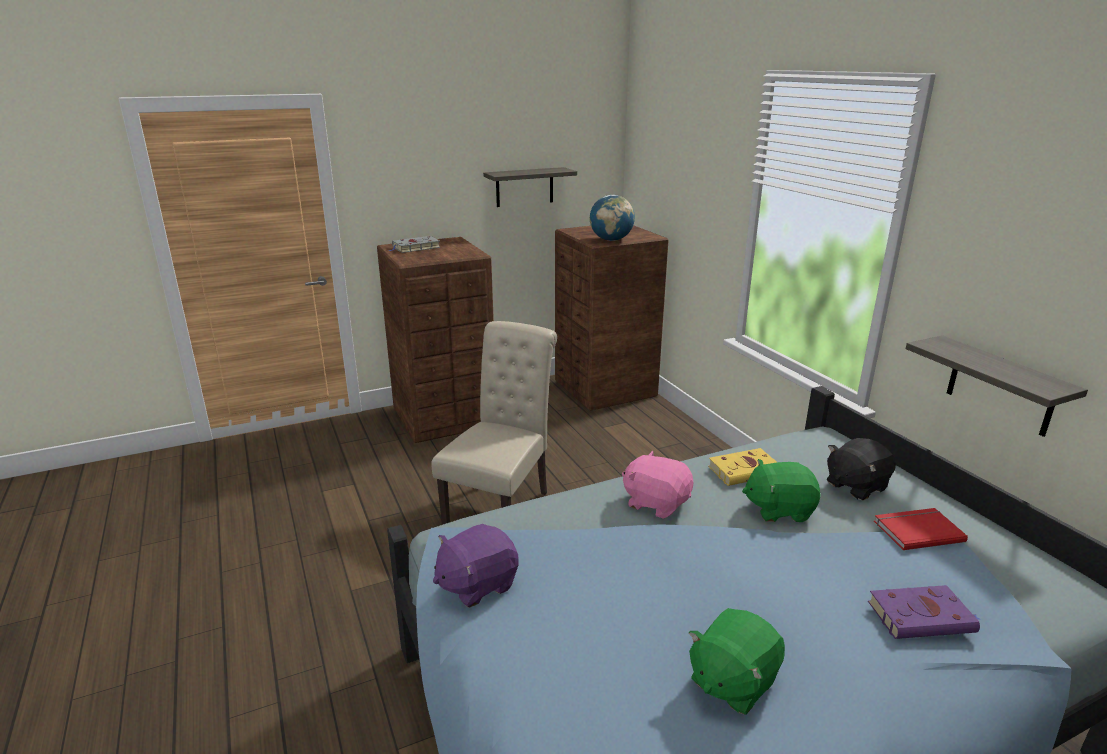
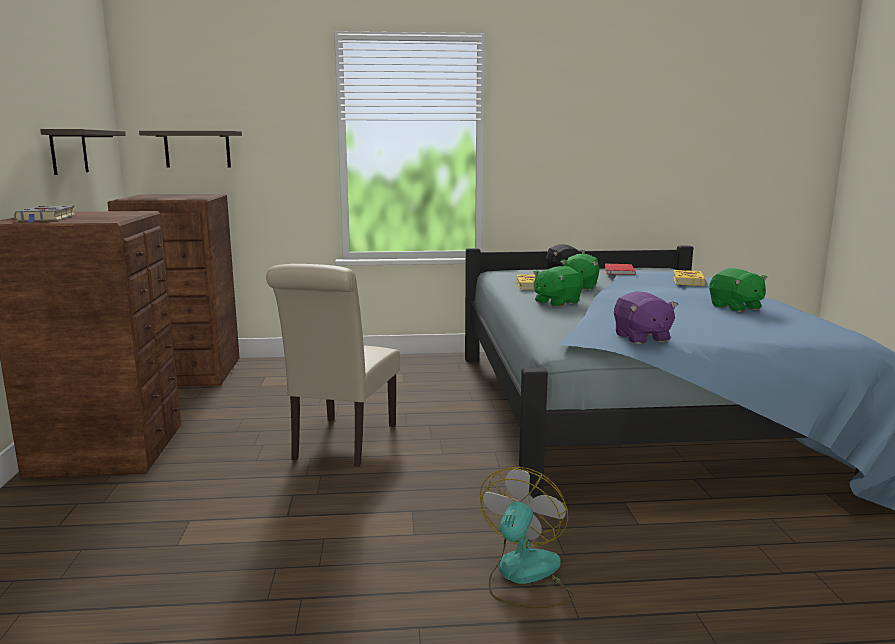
camera: 70 degrees left, 10 degrees down
(290, 671) = (524, 576): none -> fan
(502, 506) = (341, 444): beige chair -> beige chair turned 120 degrees counterclockwise
(611, 240) = (196, 197): globe -> none
(656, 503) = (556, 302): pink plush toy -> green plush toy
(923, 617) = (688, 281): purple book -> yellow book
(1000, 387) = (567, 205): shelf -> shelf (197, 149)

